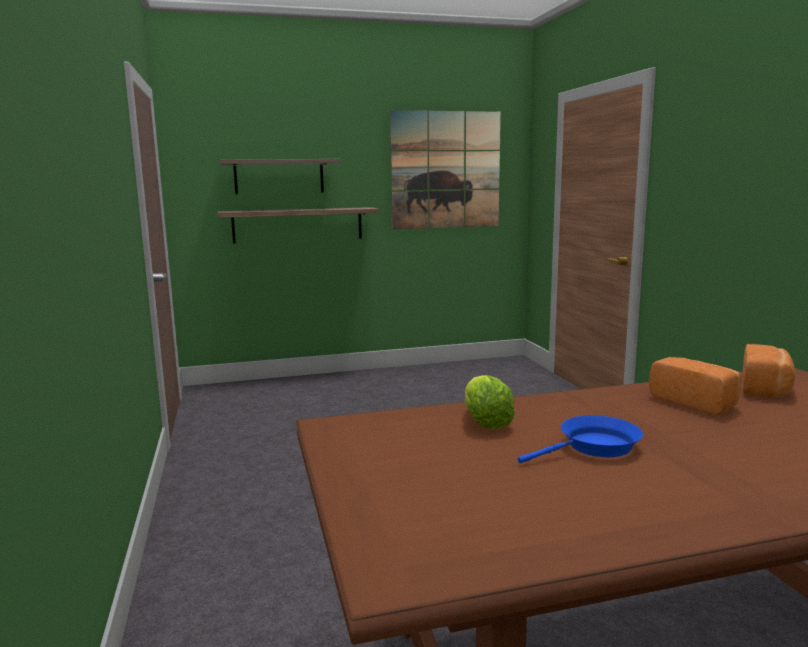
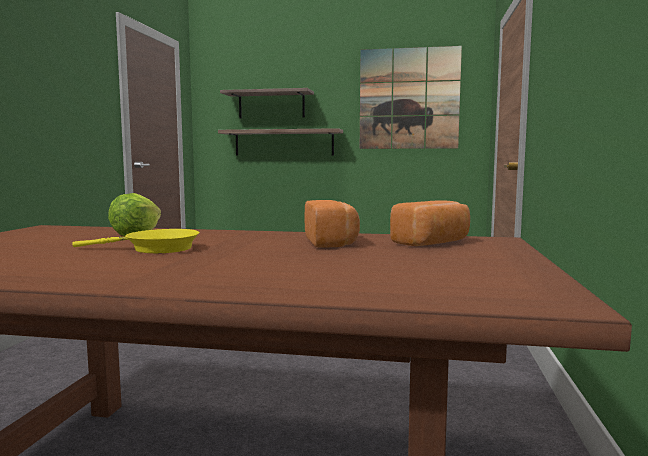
camera: 25 degrees right, 5 degrees down
(594, 447) = (156, 249): blue frying pan -> yellow frying pan

